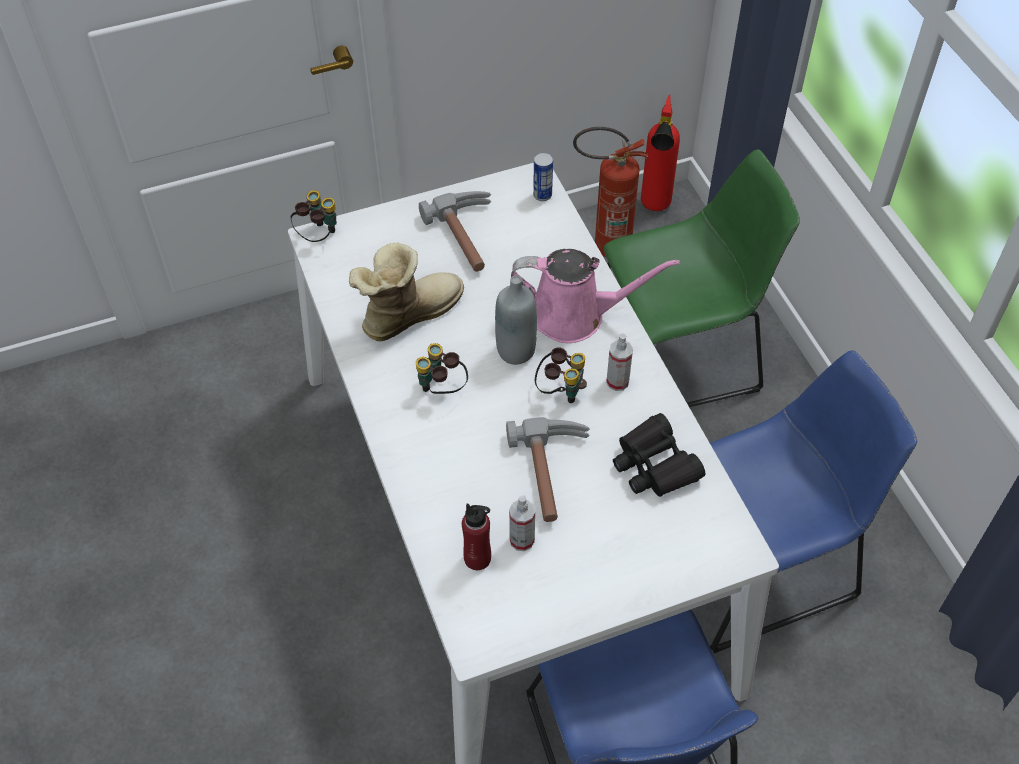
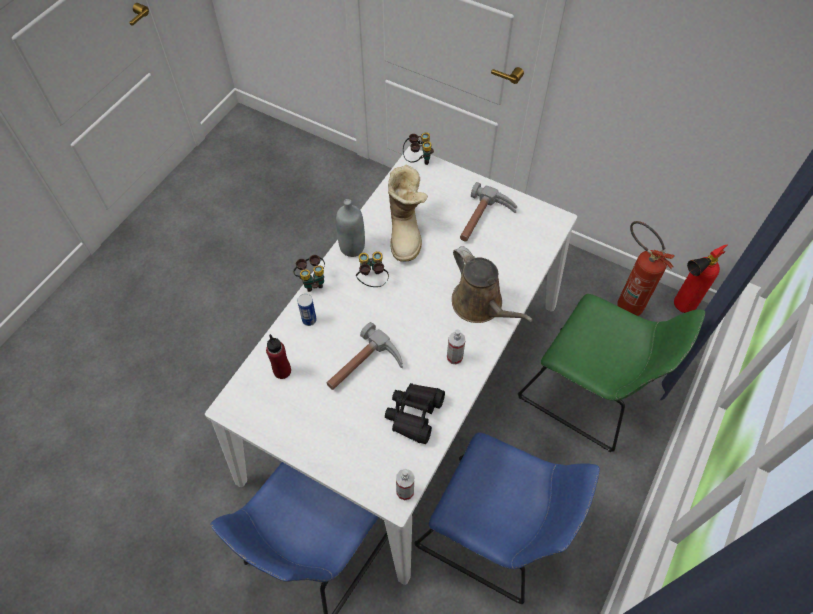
camera: 50 degrees right, 5 degrees up
(407, 313) = (406, 231): boot -> boot turned 75 degrees clockwise
(516, 351) = (429, 295): grey bottle -> grey bottle (352, 247)
(522, 540) = (310, 383): spray bottle -> spray bottle (405, 491)
(542, 195) = (549, 231): can -> can (309, 320)
(560, 390) = (422, 334): binoculars -> binoculars (312, 281)
(575, 315) = (480, 305): pink watering can -> brown watering can

